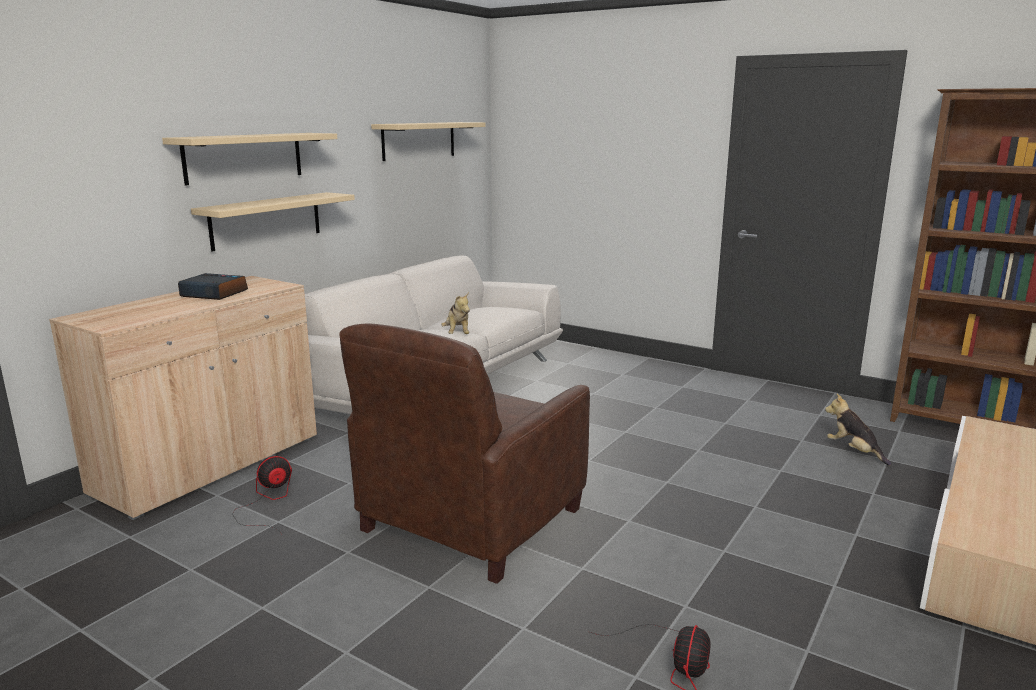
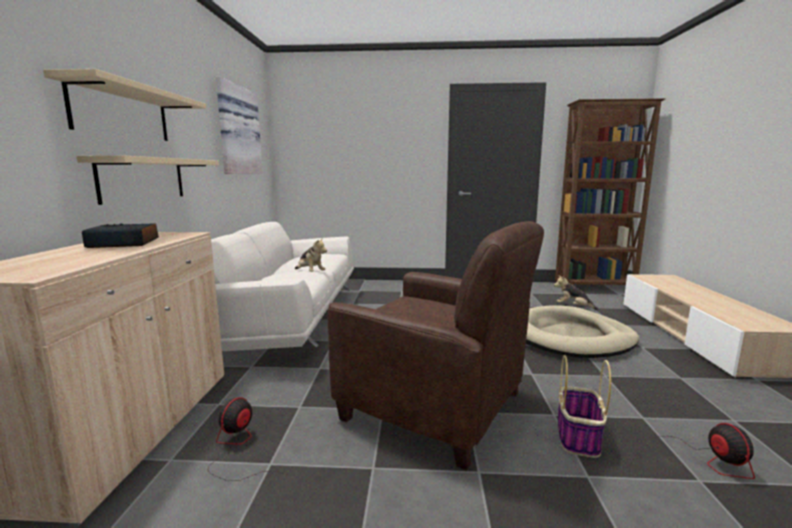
camera: 30 degrees left, 5 degrees down
(419, 140) = (237, 130): beige shelf -> picture
(470, 521) = (436, 406): brown armchair -> brown armchair turned 60 degrees counterclockwise
(573, 595) = (577, 436): none -> basket
(764, 492) = (570, 337): none -> beige dog bed

